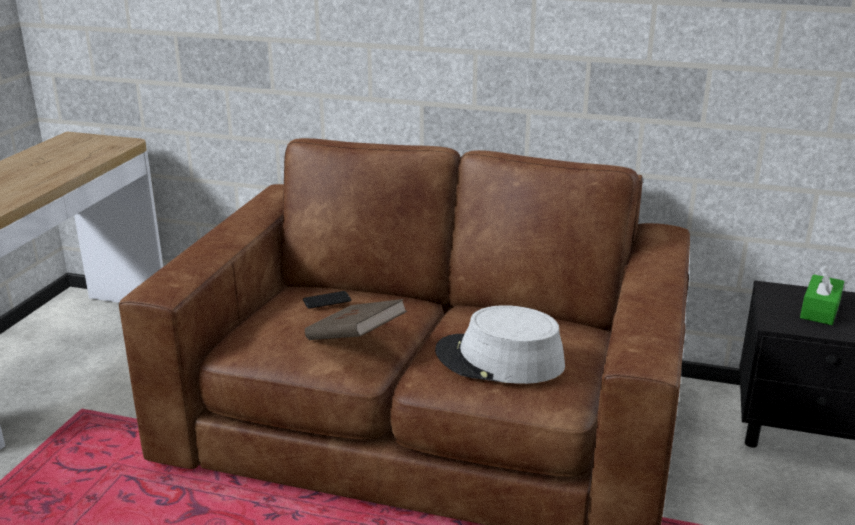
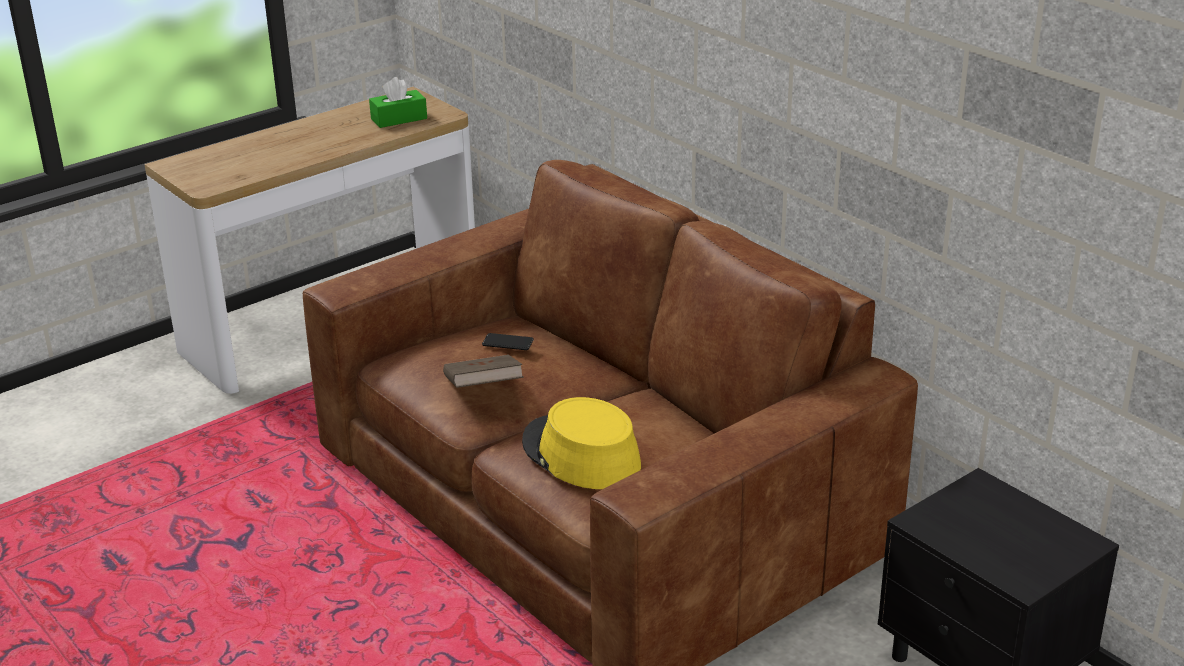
camera: 35 degrees right, 5 degrees up
(499, 360) = (580, 454): grey hat -> yellow hat
(820, 310) = (996, 526): green tissue box -> green tissue box (399, 119)

